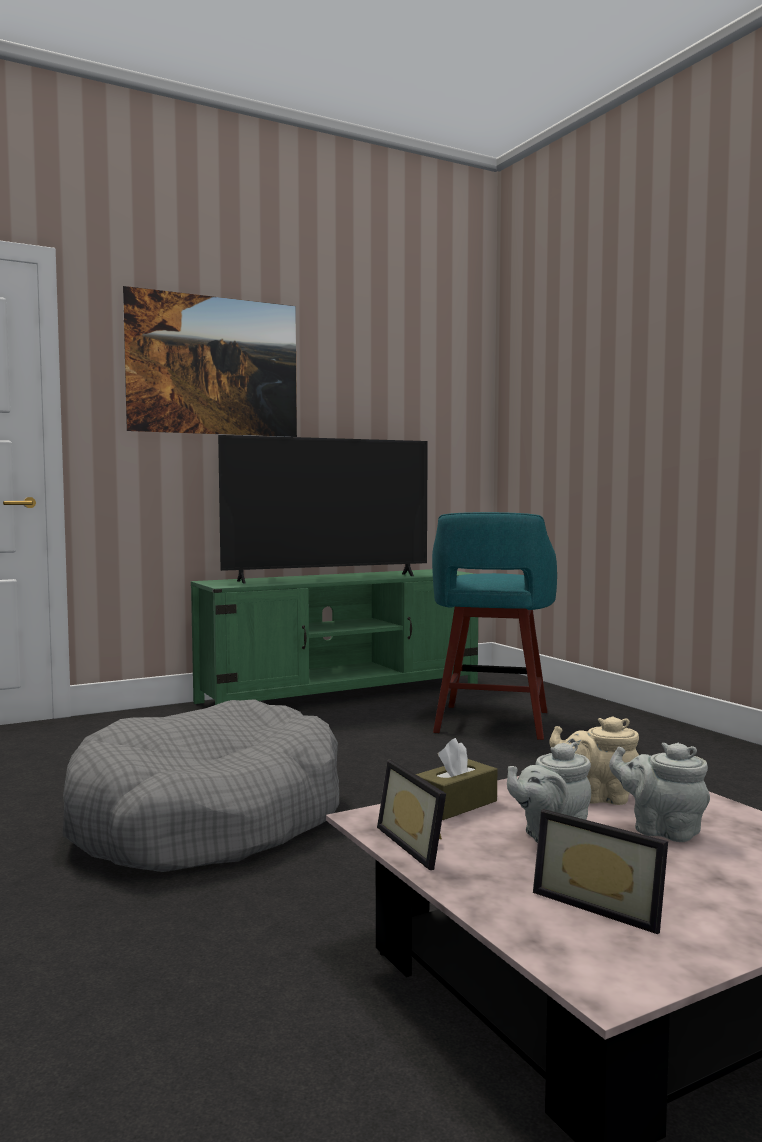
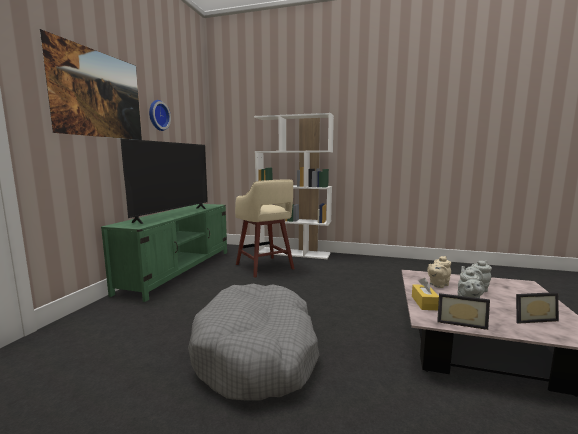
camera: 45 degrees left, 5 degrees up
(340, 389) = (157, 115): none -> wall clock
(455, 804) = (424, 303): brown tissue box -> yellow tissue box
(491, 723) = (265, 267): turquoise stool -> beige stool
(615, 714) = (294, 253): none -> white bookcase

